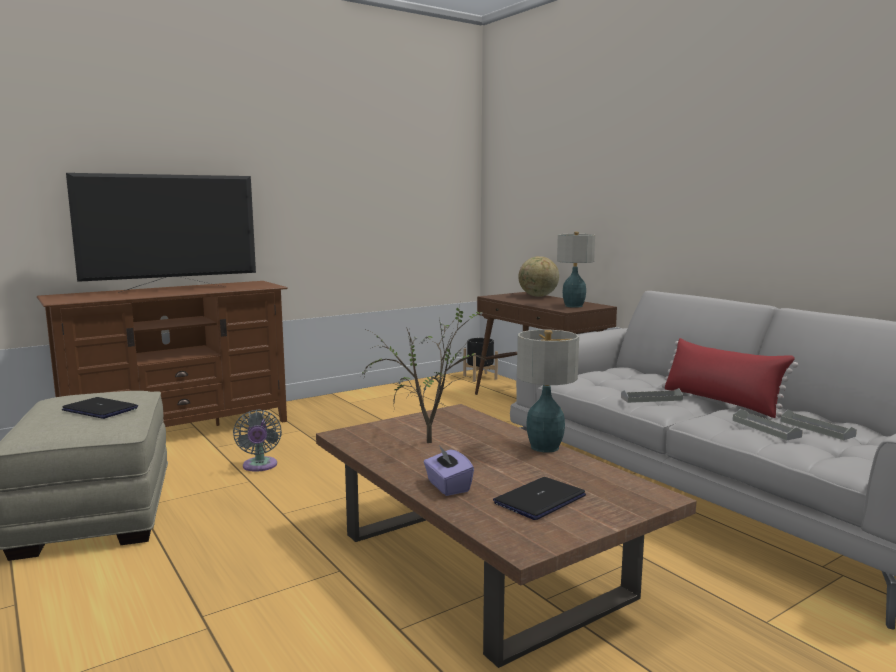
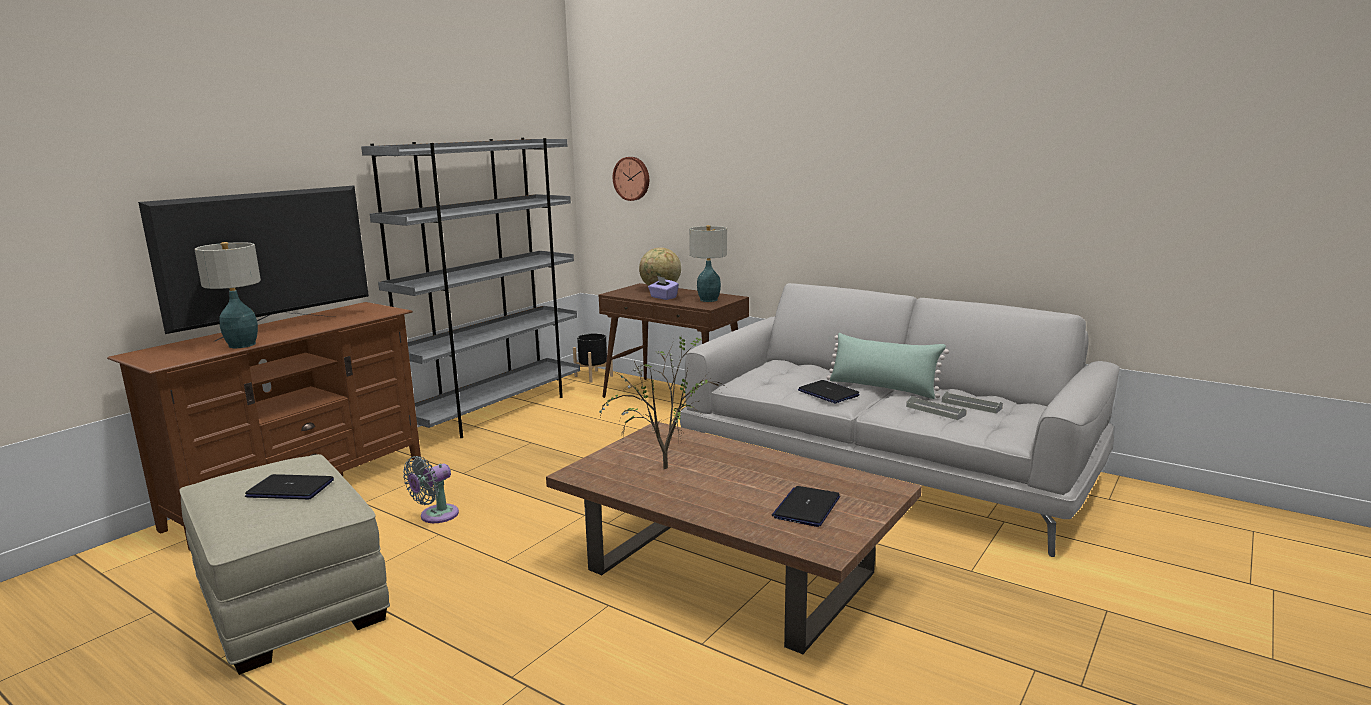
camera: 20 degrees left, 5 degrees up
(259, 466) = (435, 516): grey fan -> grey fan turned 75 degrees clockwise
(376, 394) = (496, 411): none -> grey bookcase
(447, 486) = (722, 509): purple tissue box -> purple tissue box (663, 297)
(525, 193) = (632, 178): none -> wall clock
(544, 447) = (770, 456): table lamp -> table lamp (241, 345)
(651, 399) = (828, 393): grey tray -> laptop
(720, 401) = (883, 388): red pillow -> green pillow

